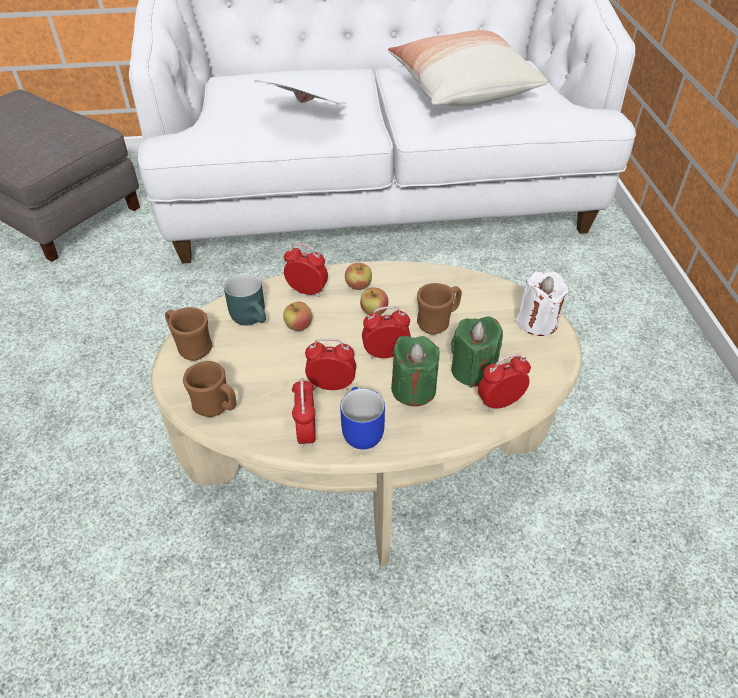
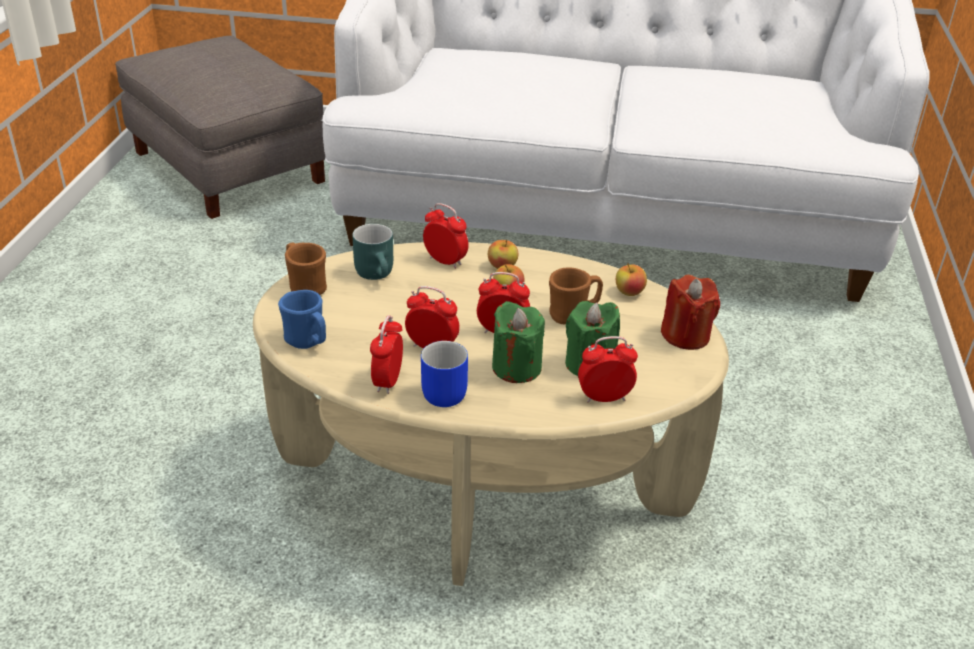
camera: 15 degrees right, 10 degrees down
(216, 407) = (308, 342): brown mug -> blue mug
(299, 326) = (422, 290): apple -> apple (629, 292)
(307, 117) = (519, 100): newspaper -> none
(462, 89) = (713, 97): pillow -> none
(537, 322) = (686, 335): white candle -> red candle

